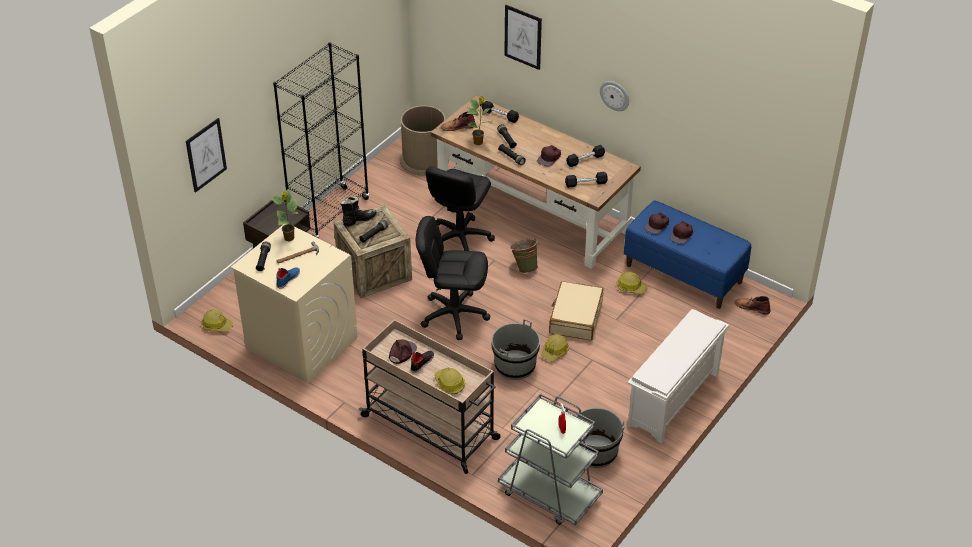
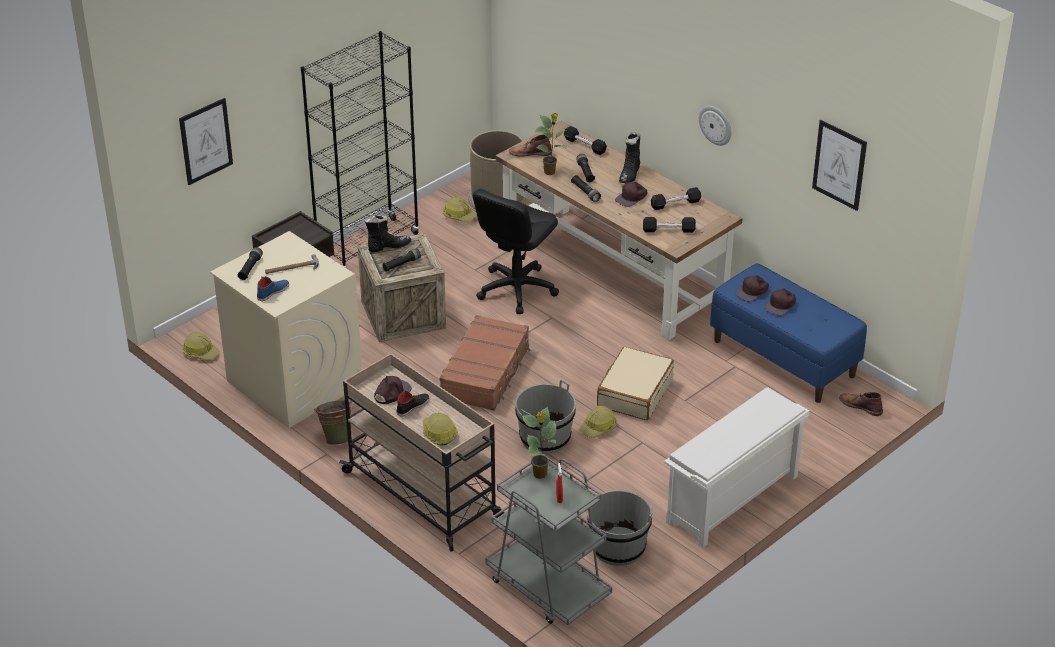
camera: 10 degrees right, 5 degrees down
(289, 238) = (287, 248): potted plant -> potted plant (540, 474)
(454, 315) = (486, 373): black office chair -> brown suitcase
(523, 37) = (615, 47): picture -> picture (839, 165)
(524, 267) = (587, 329): green bucket -> green bucket (337, 437)
(542, 137) = (630, 174): none -> black boot
(631, 287) = (713, 366): hard hat -> hard hat (459, 215)

